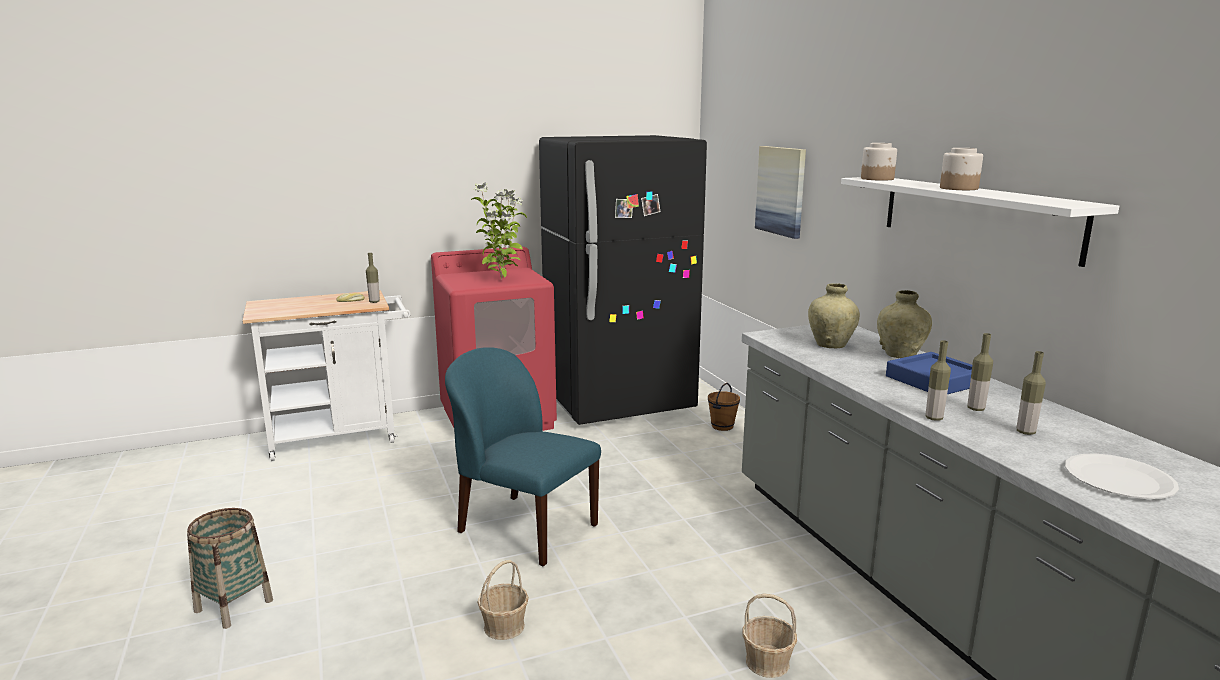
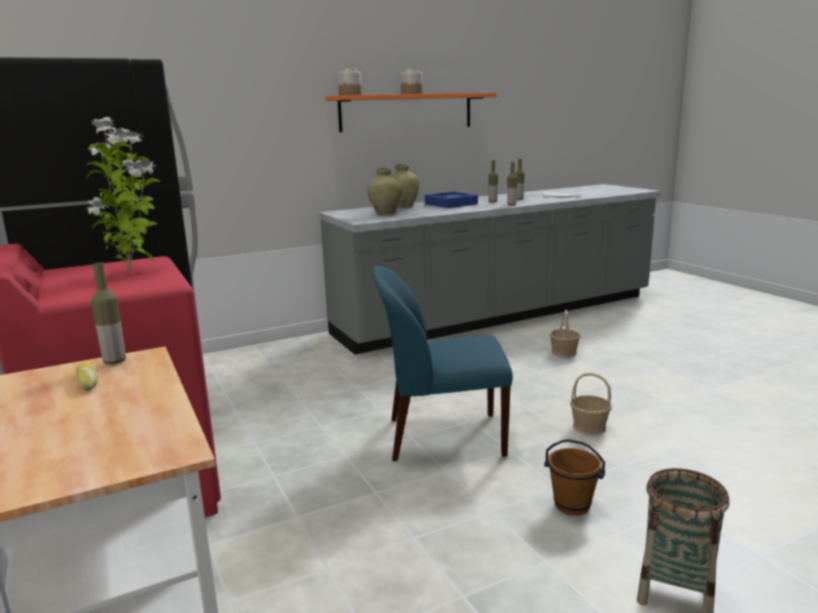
camera: 95 degrees left, 0 degrees up
(525, 528) = (442, 437): blue chair -> blue chair turned 60 degrees clockwise
(722, 426) = (226, 365): brown bucket -> brown bucket (572, 505)
(781, 191) = (198, 124): picture -> none
(976, 216) = (407, 112): white shelf -> orange shelf

